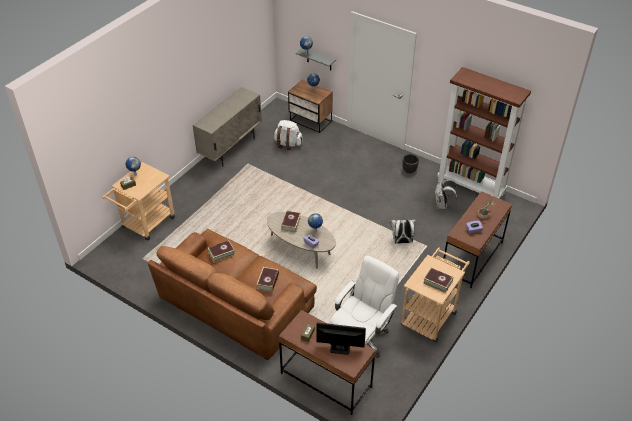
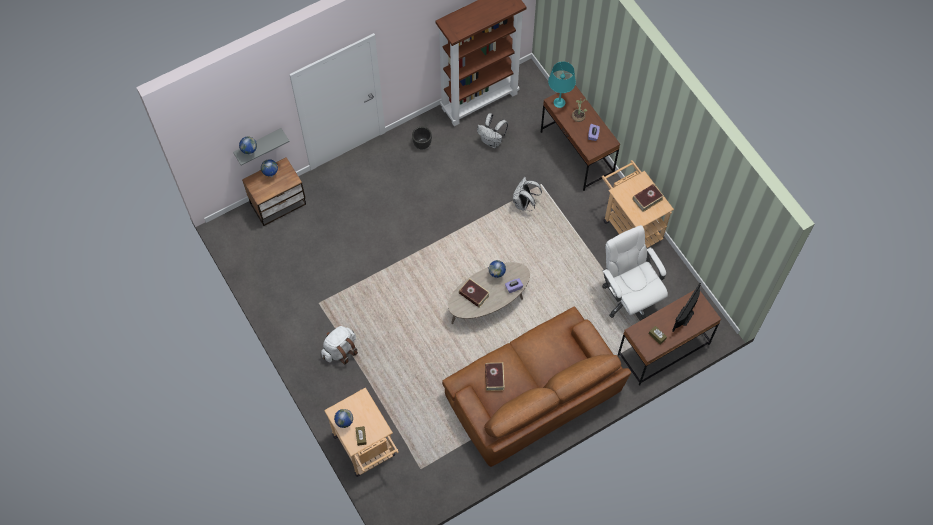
camera: 65 degrees left, 20 degrees up
(231, 148) = (280, 311): beige cabinet -> none
(268, 281) = (555, 348): book -> none
(287, 144) = (307, 246): white backpack -> white backpack (340, 350)
(486, 200) = (559, 102): none -> turquoise table lamp

